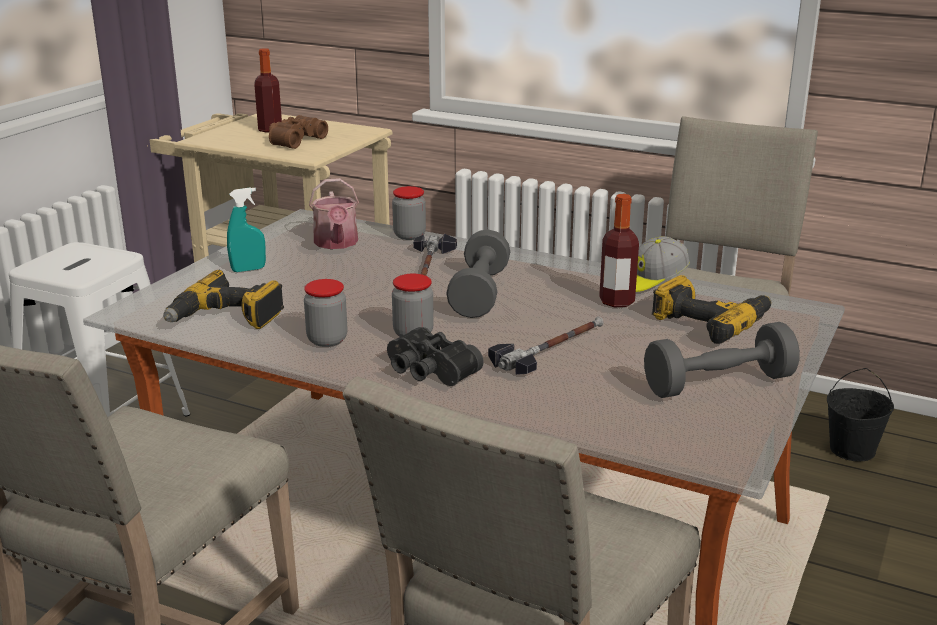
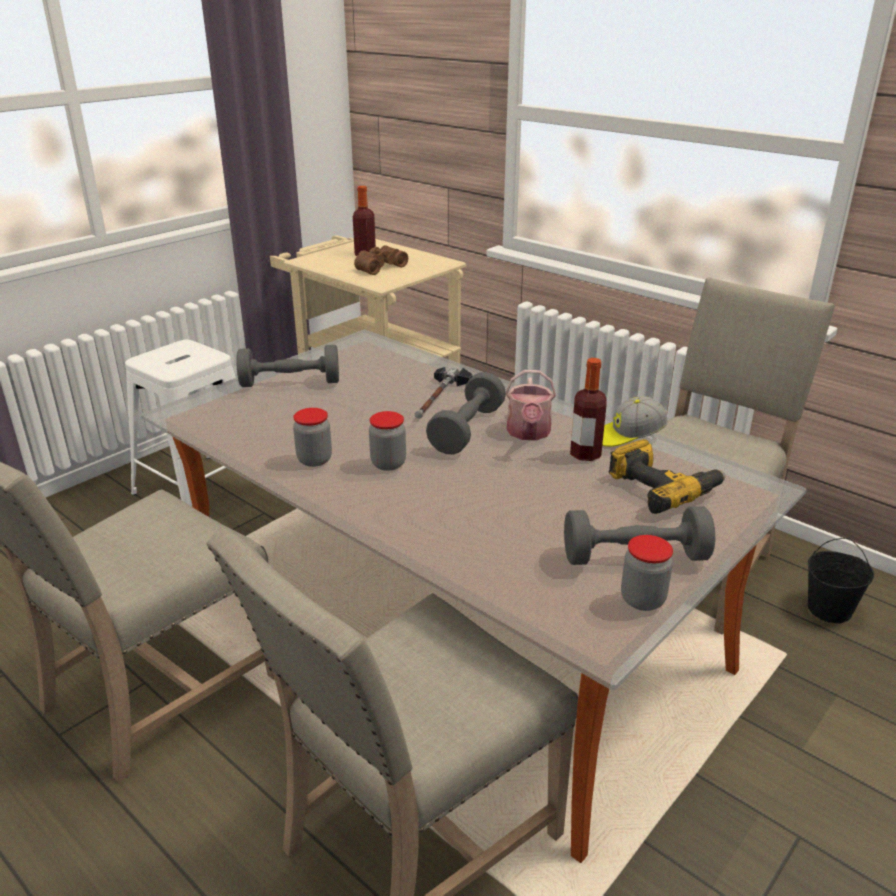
camera: 15 degrees right, 5 degrees up
(226, 318) = (247, 427): power drill -> none
(248, 269) = (290, 383): turquoise spray bottle -> grey dumbbell
(336, 244) = (374, 366): watering can -> watering can (528, 433)
(409, 235) = (439, 364): jar -> jar (642, 599)
(428, 372) = (379, 504): black binoculars -> none
(550, 349) = (498, 496): hammer -> none

